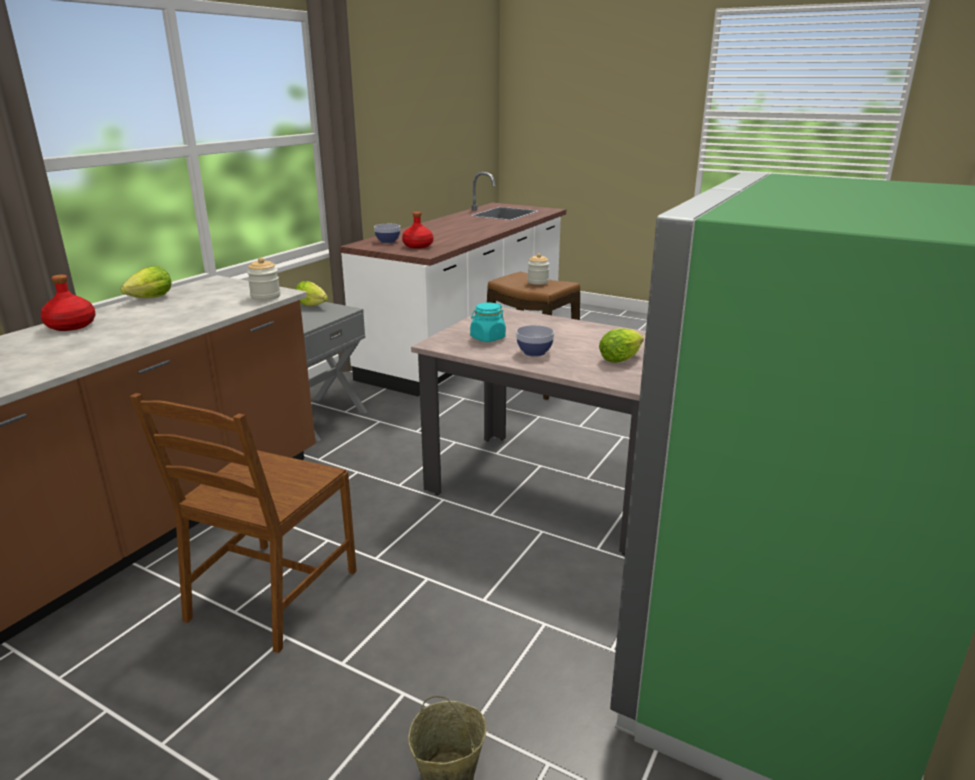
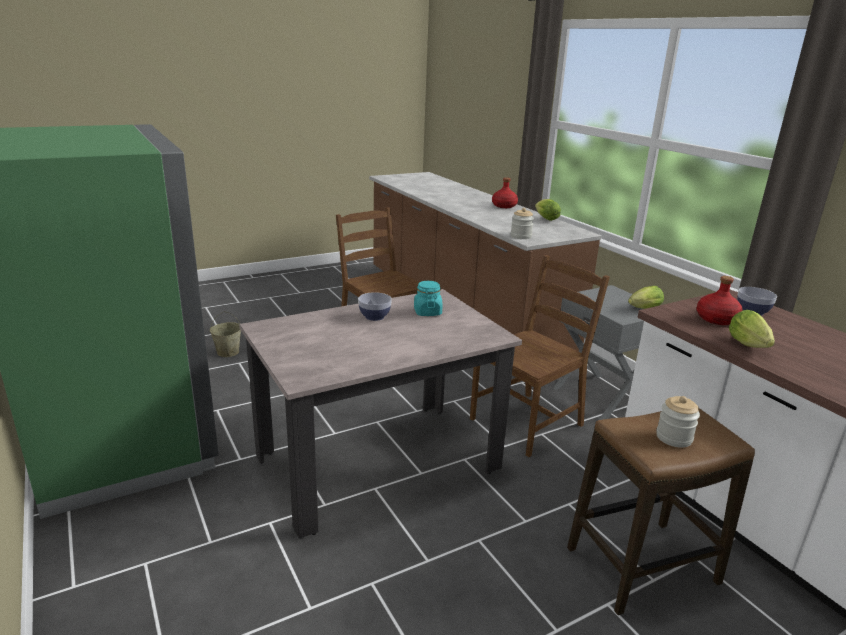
camera: 120 degrees right, 0 degrees up
(402, 440) = (527, 422): none -> brown chair
(622, 359) = (314, 339): lettuce -> lettuce (750, 346)

